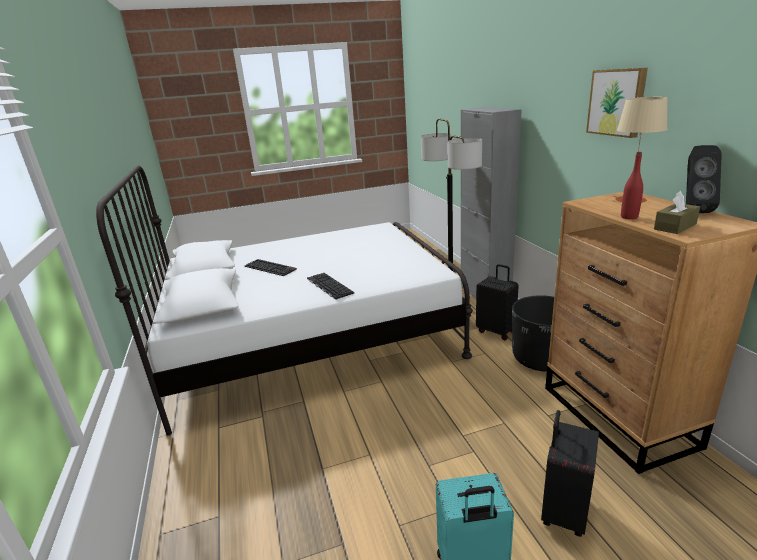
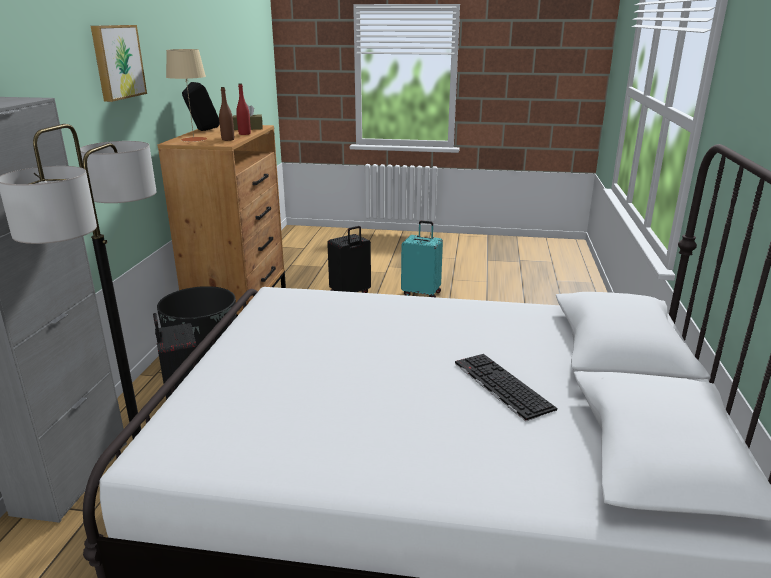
camera: 155 degrees left, 0 degrees up
(328, 286) = (425, 316): keyboard -> none
(602, 206) = (228, 139): none -> brown bottle

